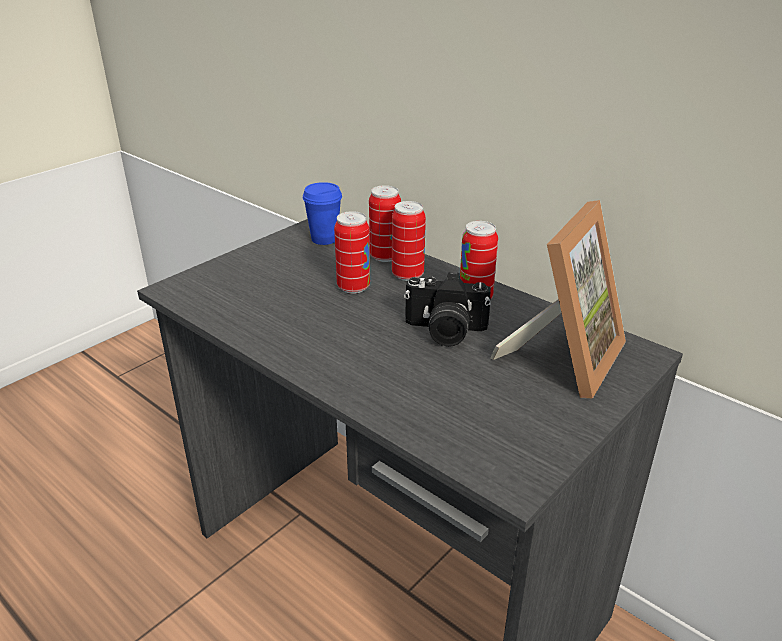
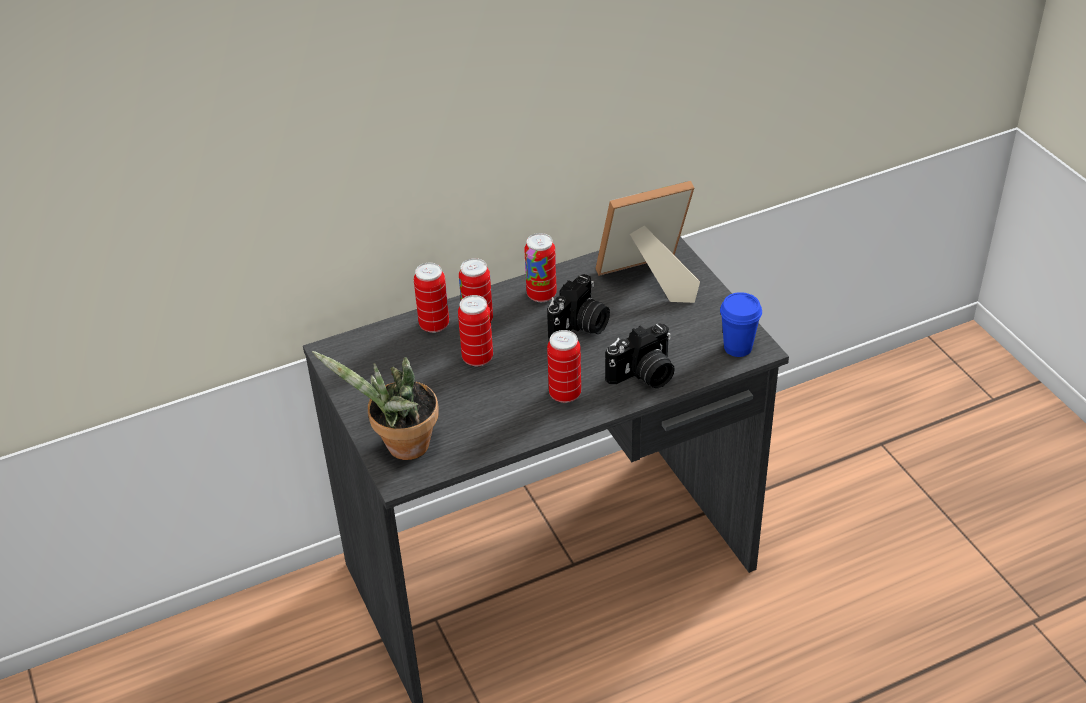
camera: 65 degrees left, 10 degrees up
(210, 280) = (401, 447): none -> potted plant
(324, 239) = (369, 355): blue cup -> blue cup (738, 347)
(329, 347) = (565, 394): none -> can
(393, 394) = (644, 375): none -> camera
(563, 358) = (647, 281): picture frame -> picture frame turned 75 degrees counterclockwise

